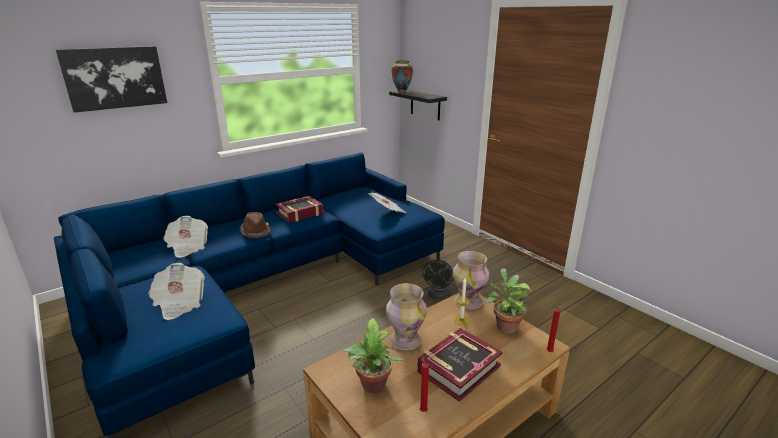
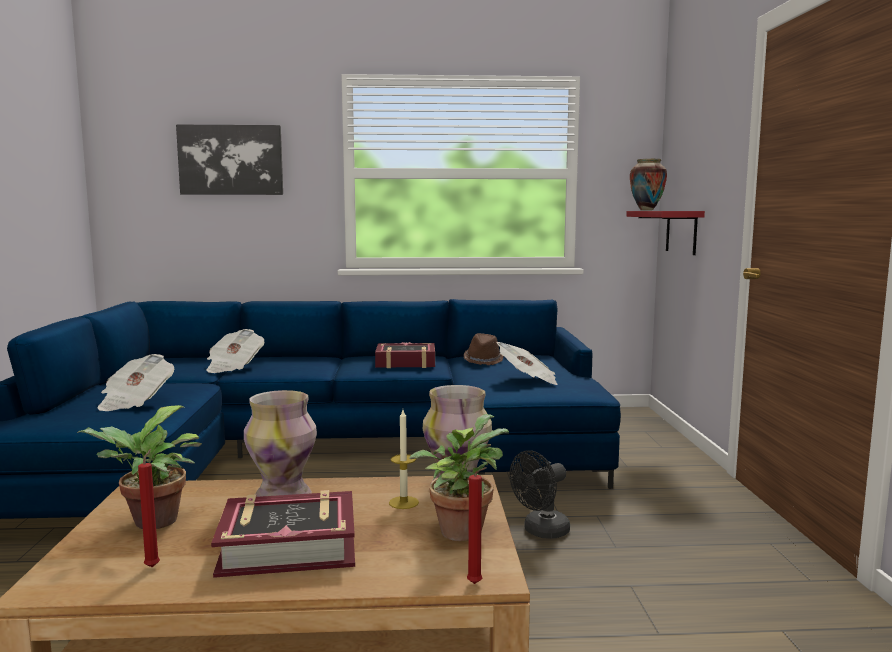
camera: 35 degrees right, 15 degrees down
(255, 231) = (323, 368): brown hat -> brown hat (483, 360)
(425, 105) = (681, 232): black shelf -> red shelf

